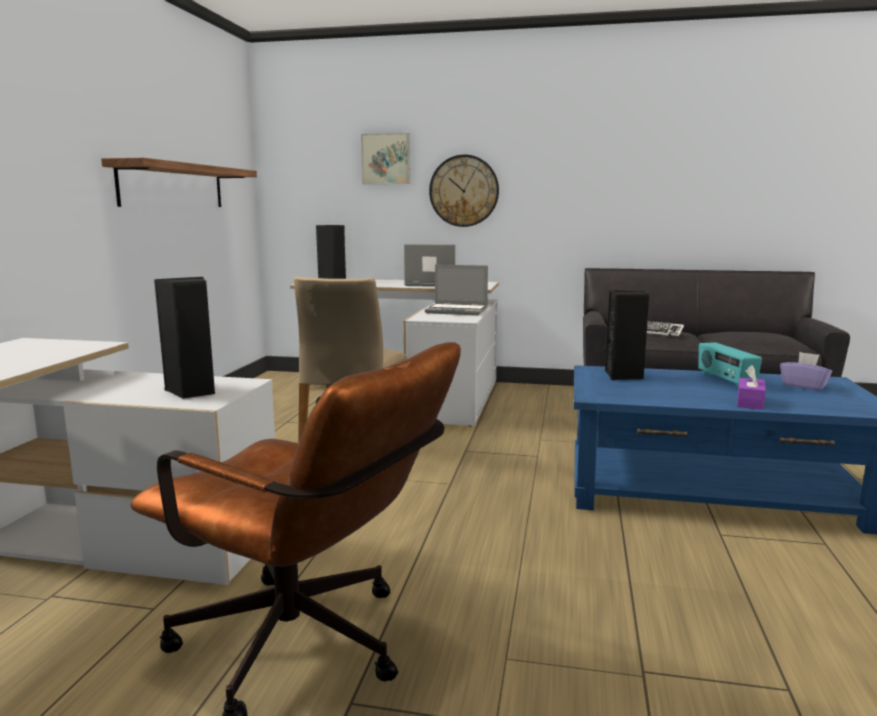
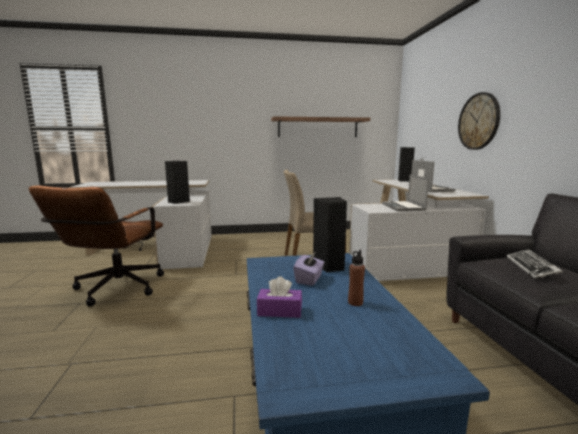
camera: 70 degrees right, 0 degrees up
(386, 159) = (443, 102): picture -> none
(725, 381) = (355, 302): radio -> brown bottle
(804, 386) = (380, 346): purple tissue box -> purple tissue box (309, 279)

